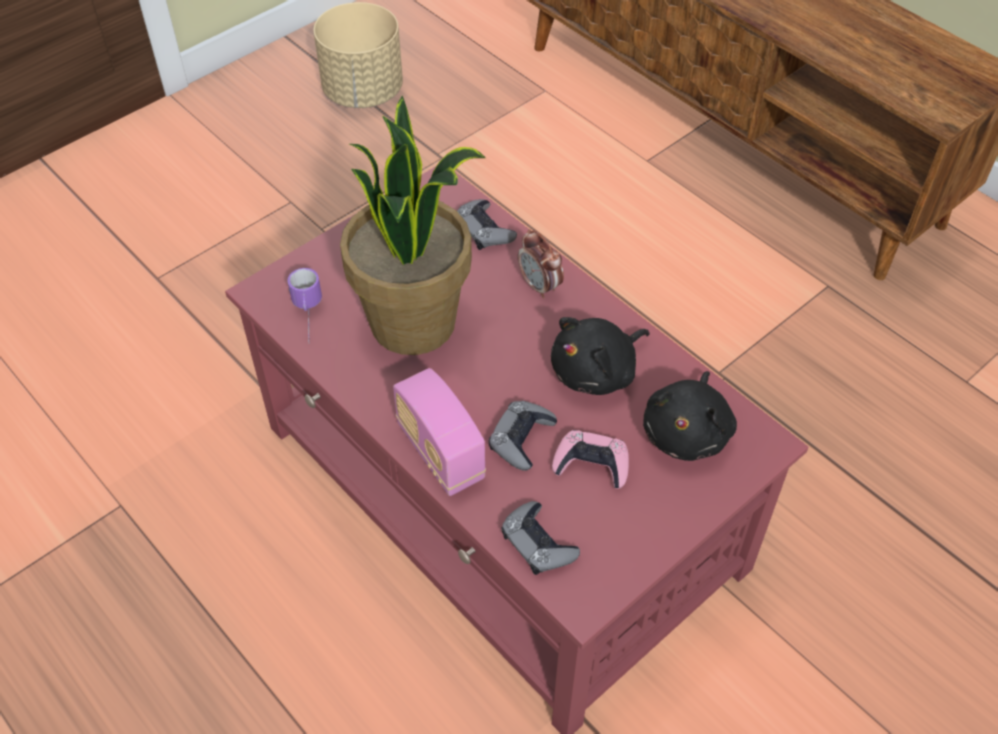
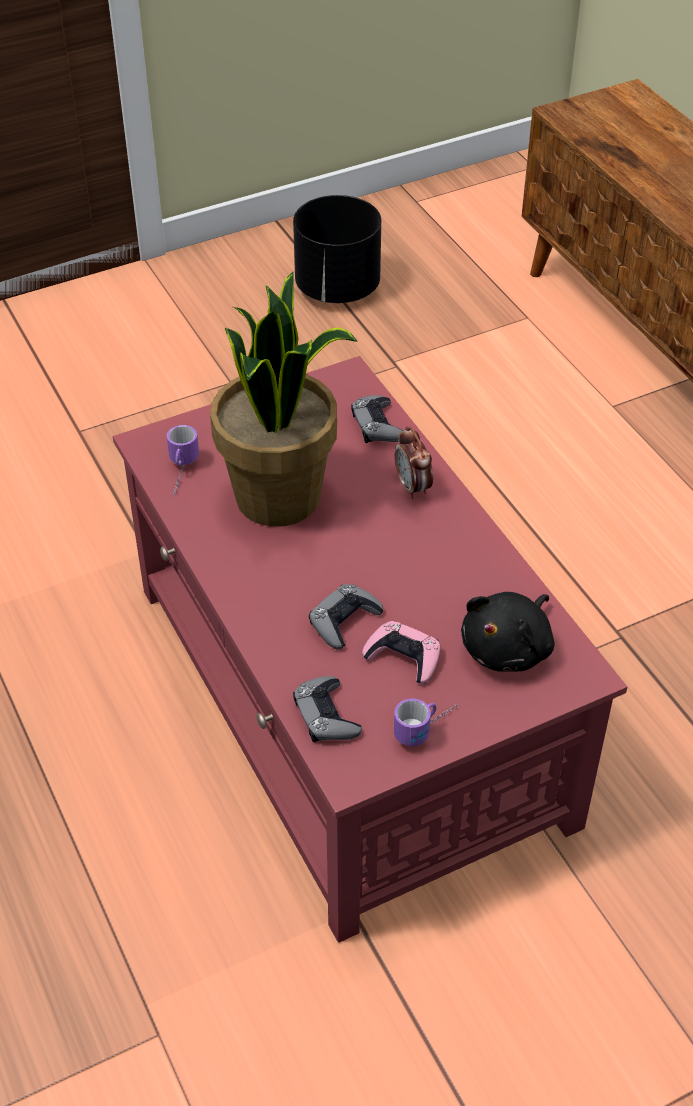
camera: 15 degrees right, 5 degrees down
(364, 92) = (338, 288): beige planter -> black planter
(440, 452) = (262, 617): radio -> none
(597, 372) = (440, 576): black plush toy -> none
(640, 533) = (427, 728): none -> mug

